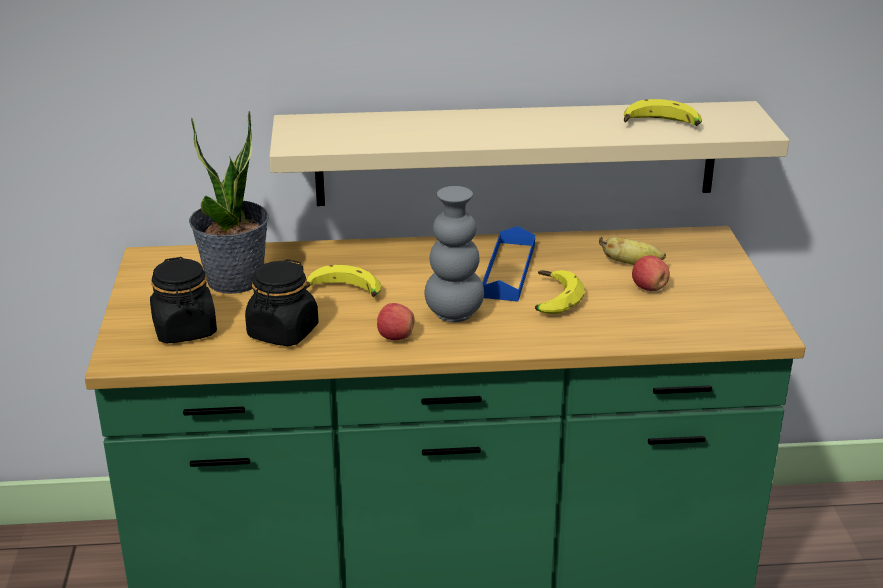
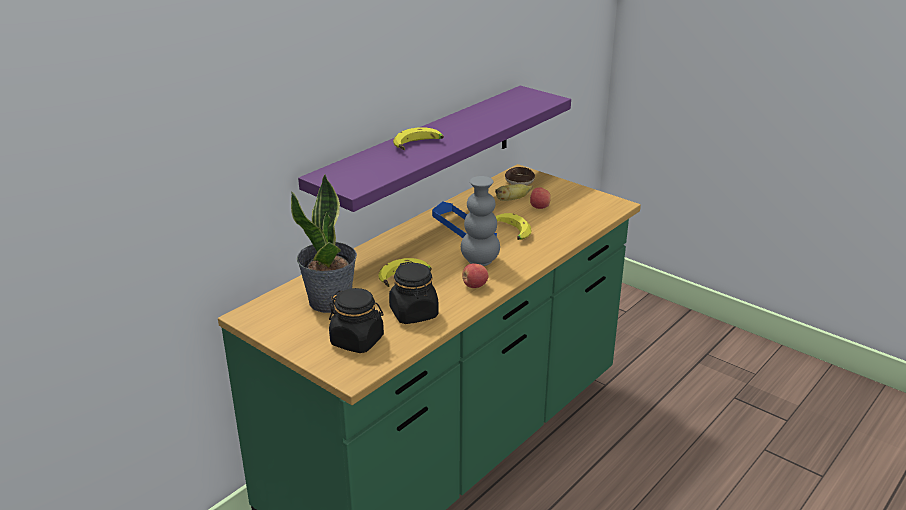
camera: 45 degrees left, 0 degrees up
(517, 153) = (423, 156): beige shelf -> purple shelf
(661, 126) = (509, 111): banana -> banana (418, 146)
(686, 247) = (519, 181): none -> donut

